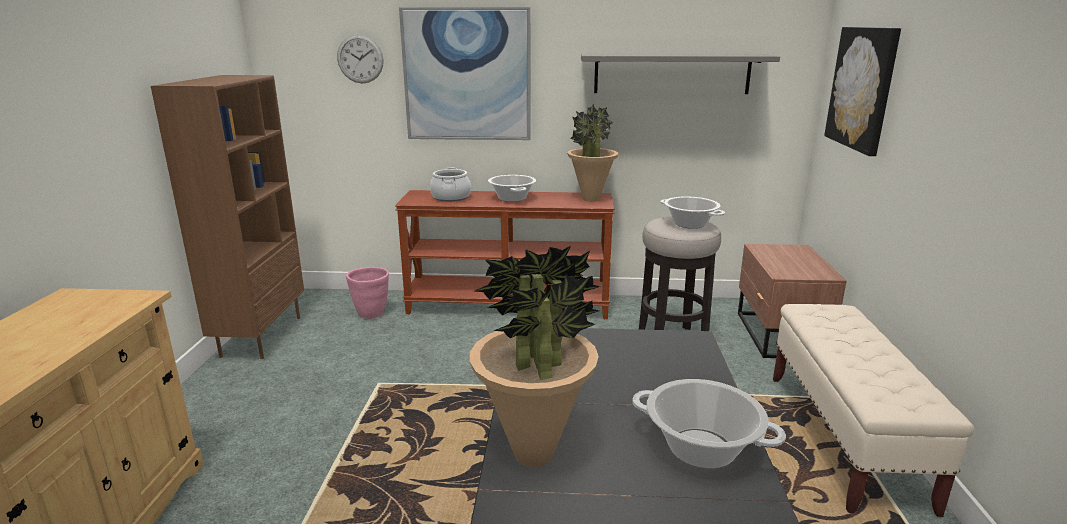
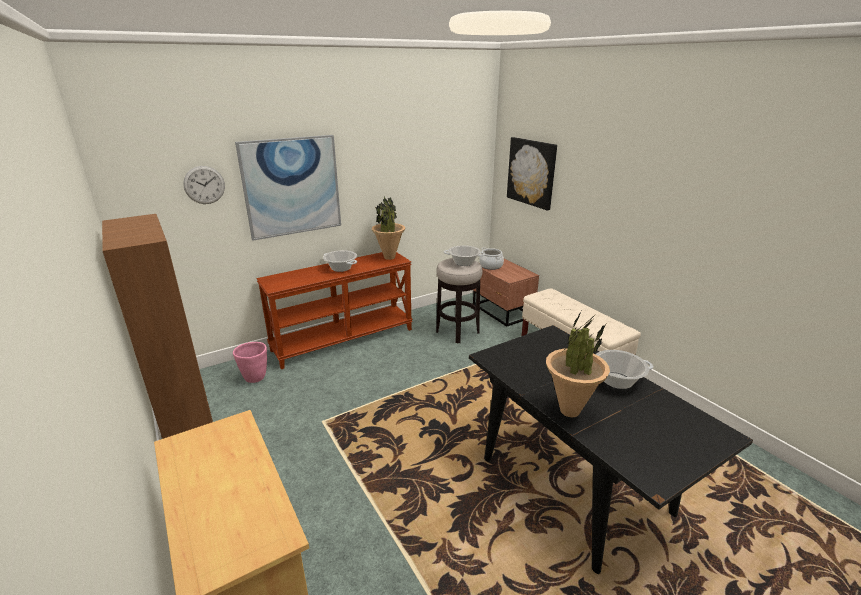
camera: 35 degrees left, 5 degrees up
(451, 197) = (298, 277): cooking pot -> cooking pot (491, 266)
(671, 73) = (420, 169): grey shelf -> none

